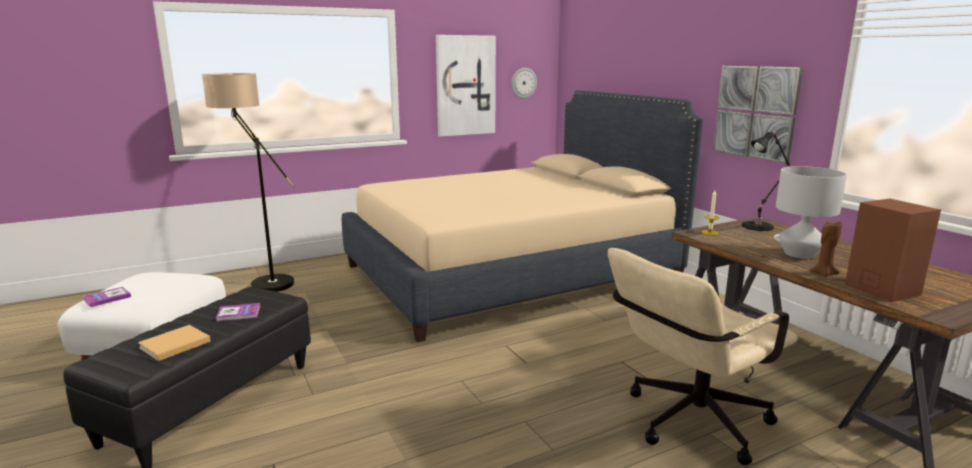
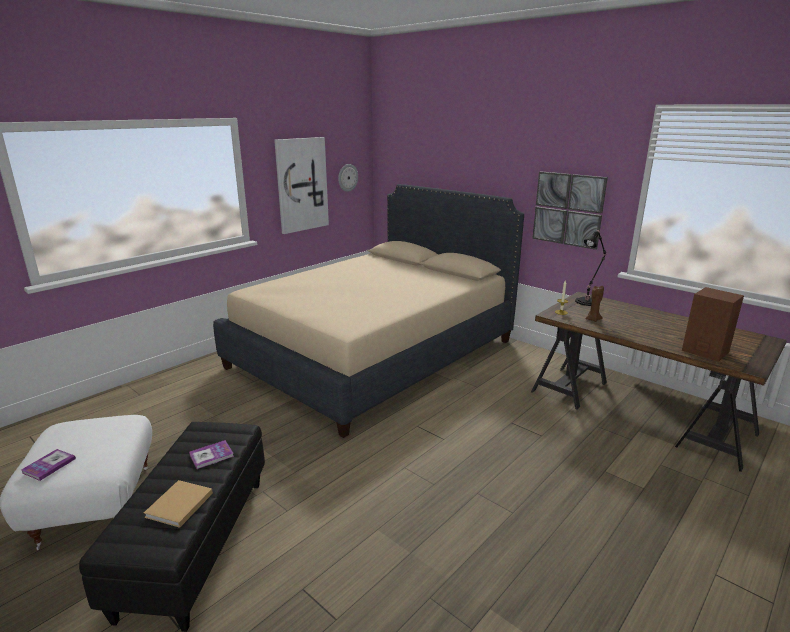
camera: 20 degrees left, 5 degrees up
(262, 281) = (146, 400): floor lamp -> none
(688, 424) = (587, 467): beige office chair -> none
(798, 248) = (628, 320): grey table lamp -> none
(823, 274) = (662, 342): brown candle -> brown candle (593, 319)

